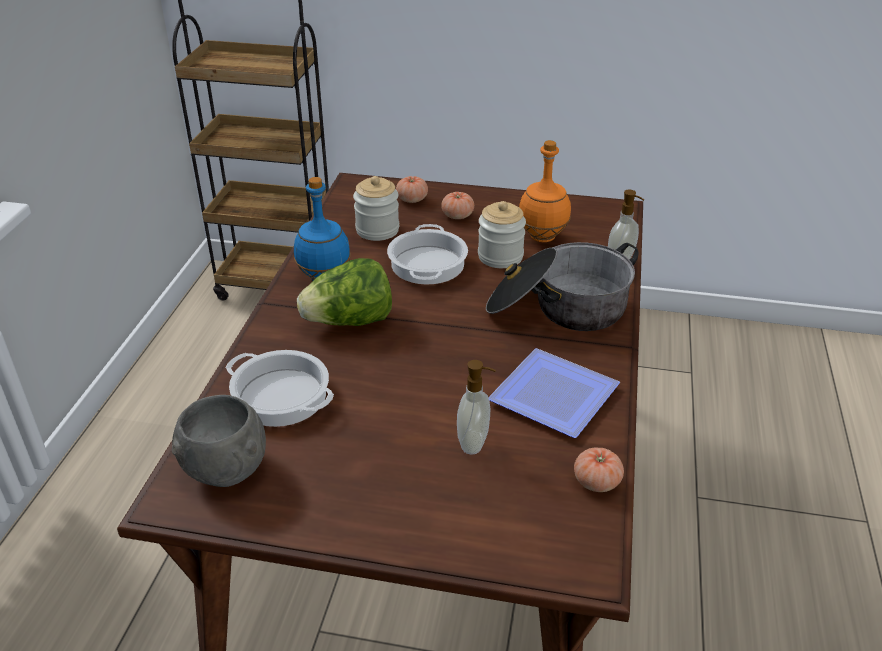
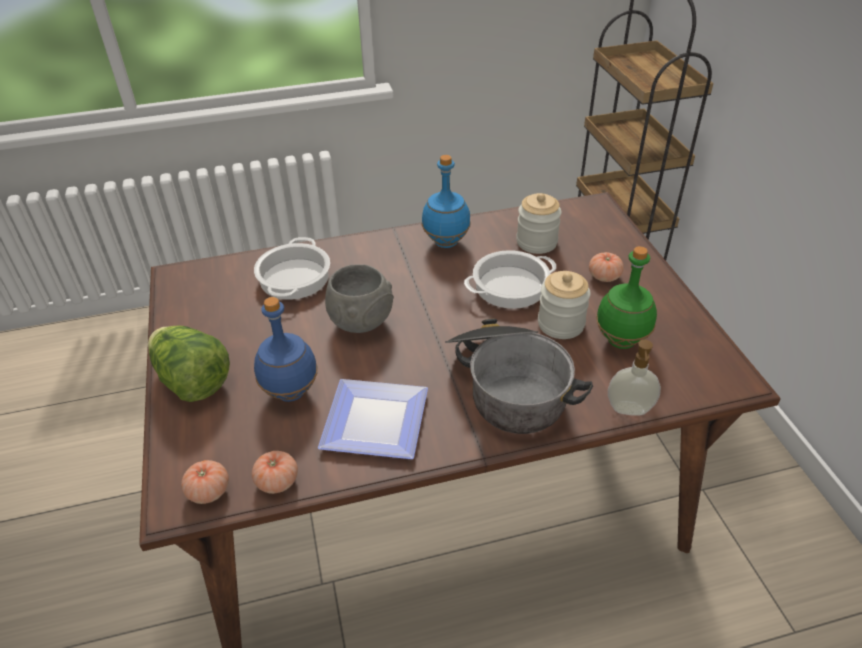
camera: 65 degrees right, 5 degrees up
(224, 470) = (210, 284): grey bowl -> grey bowl (360, 321)
(350, 321) = (399, 275): lettuce -> lettuce (192, 381)
(412, 199) = (604, 242): tomato -> tomato (208, 491)
(474, 442) = (291, 391): soap dispenser -> blue bottle
(541, 237) = (620, 340): orange bottle -> green bottle

